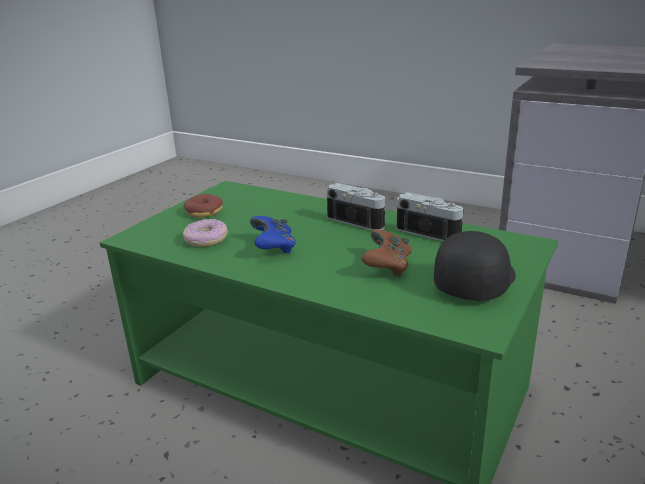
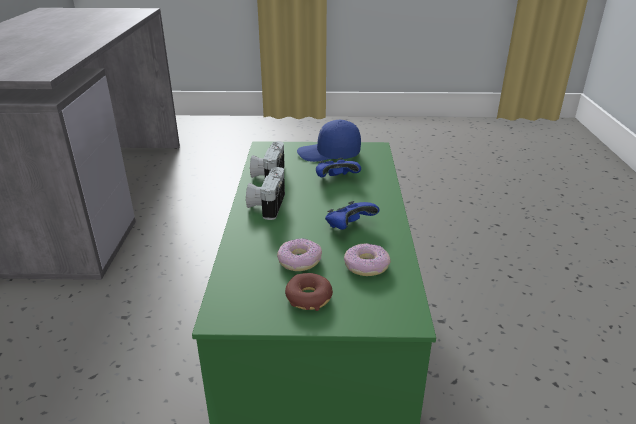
camera: 120 degrees left, 5 degrees up
(251, 217) = (299, 260): none -> donut
(387, 267) = (336, 179): brown game controller -> blue game controller
(474, 281) = (329, 154): black cap -> blue cap

